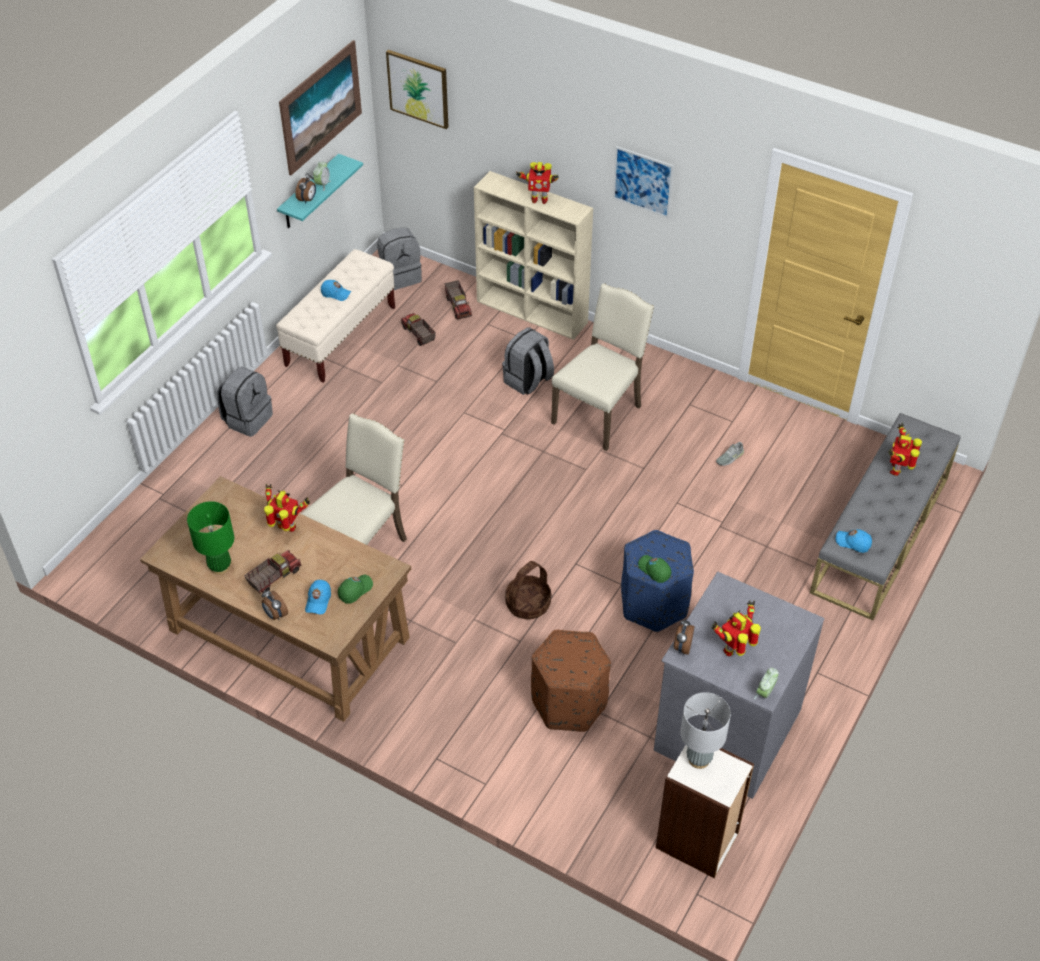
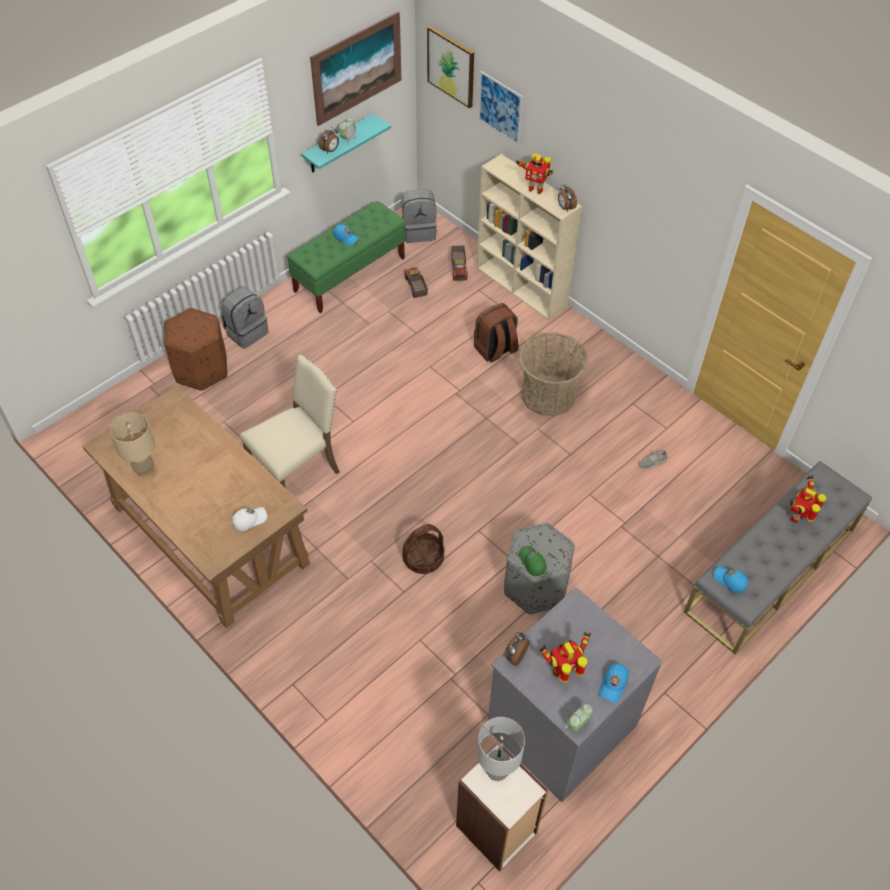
camera: 15 degrees right, 5 degrees up
(220, 567) = (144, 469): green table lamp -> beige table lamp
(274, 577) = (185, 490): toy truck -> none
(275, 615) = (173, 526): alarm clock -> alarm clock (565, 208)
(287, 528) = (214, 447): toy robot -> none
(318, 601) = (214, 522): blue cap -> blue cap (613, 685)
(341, 336) = (350, 275): beige bench -> green bench
(355, 590) = (249, 520): green cap -> white cap
(528, 381) = (495, 350): grey backpack -> brown backpack
(569, 702) = (426, 662): brown ottoman -> brown ottoman (201, 369)
(599, 414) = (548, 394): beige chair -> basket
(643, 181) = (626, 191): picture -> picture (500, 108)
(653, 604) = (535, 586): blue ottoman -> grey ottoman

